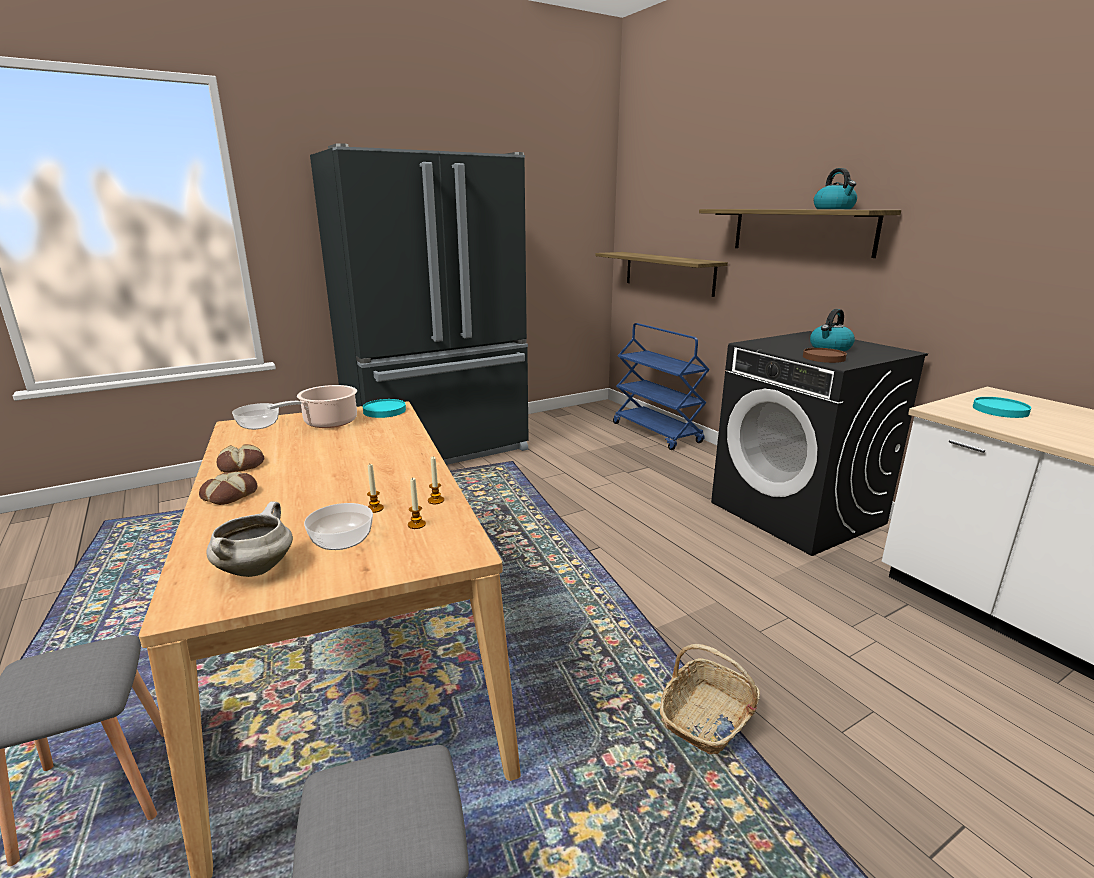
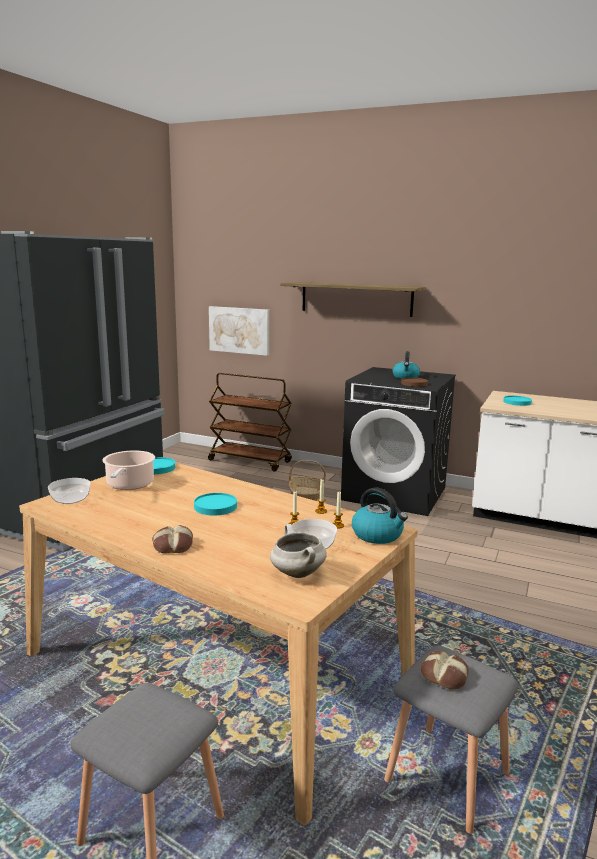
camera: 35 degrees left, 5 degrees down
(242, 465) = (131, 527): bread -> bread (445, 675)
(348, 464) = (215, 507): none -> turquoise plate
(657, 433) = (250, 461): blue cart -> brown cart
(668, 273) = (239, 330): shelf -> picture
(707, 718) = (467, 614): basket -> basket (306, 494)
(834, 209) = (386, 285): kettle -> kettle (378, 535)

